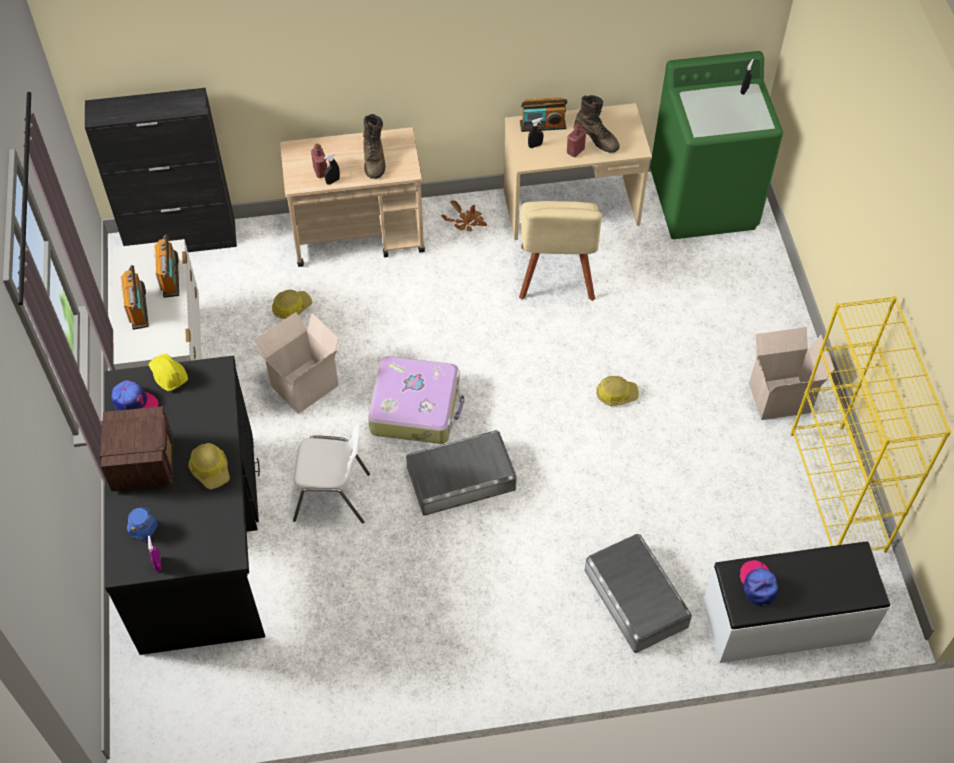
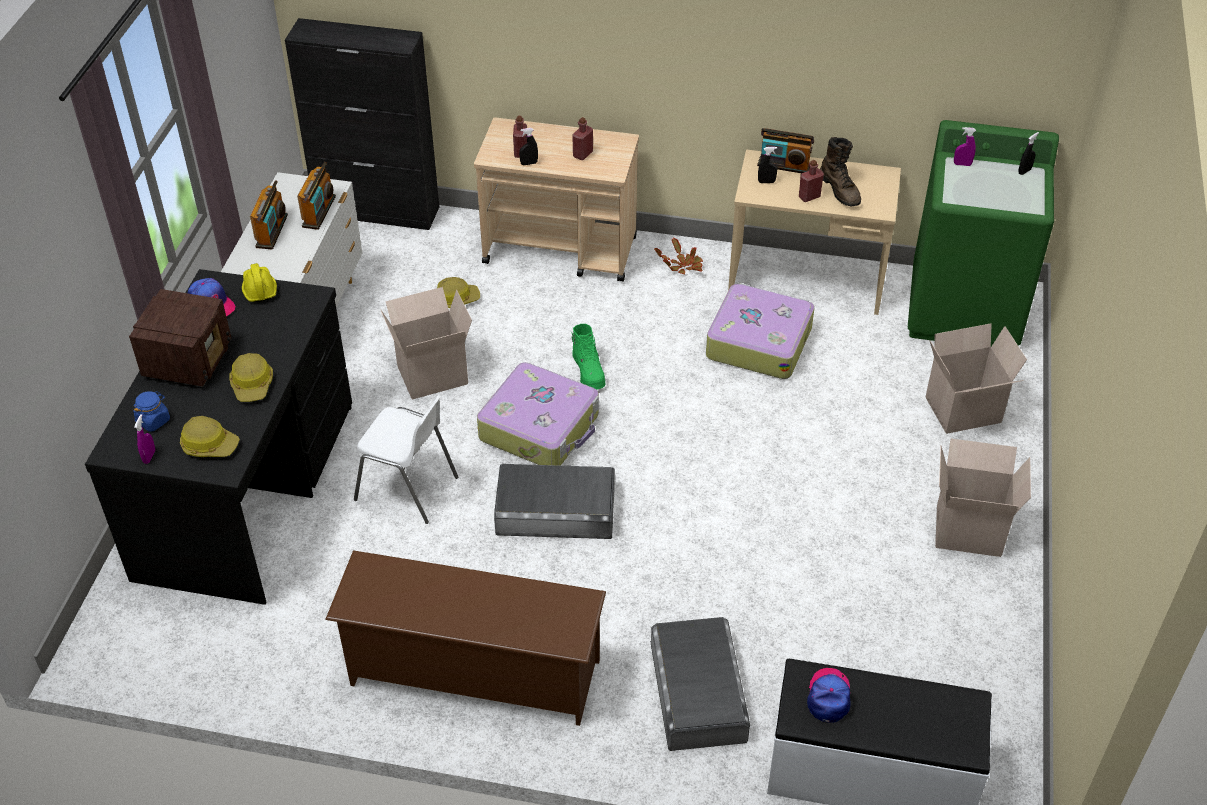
camera: 20 degrees right, 10 degrees down
(374, 160) = (583, 154): brown boot -> red bottle
(433, 345) = (589, 372): none -> green boot
(459, 639) = (473, 672): none -> brown shoe rack
(556, 277) = (758, 341): beige chair -> suitcase
(616, 394) = (773, 474): hard hat -> hard hat (209, 445)
(694, 96) = (962, 164): none -> purple spray bottle
(737, 295) = (963, 412): none -> cardboard box
(838, 492) = (999, 651): yellow bookcase -> none

